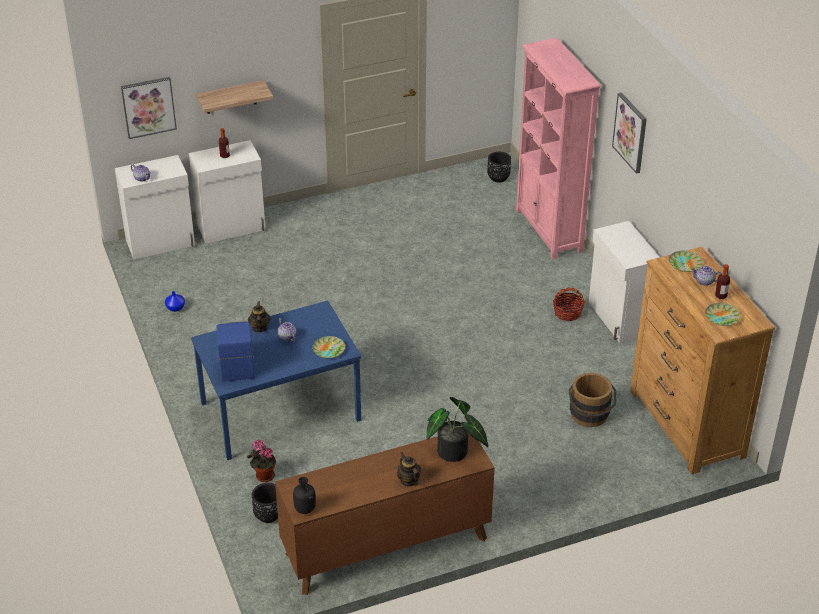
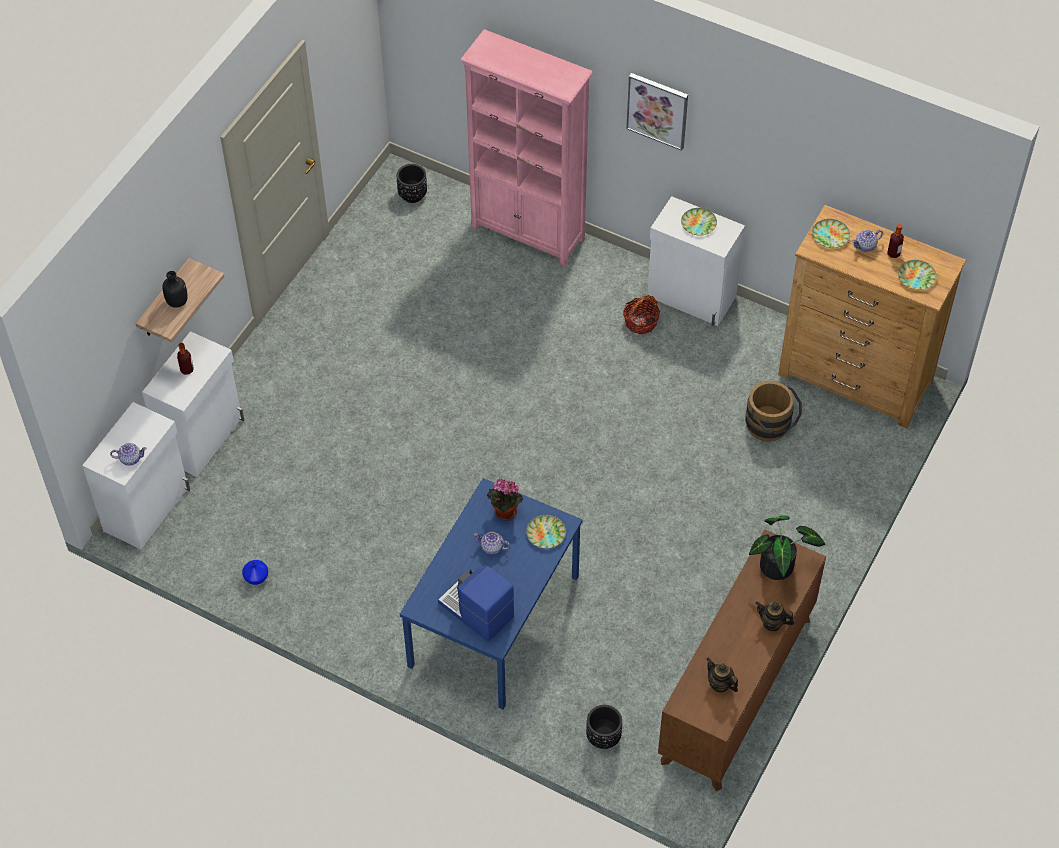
camera: 40 degrees left, 15 degrees up
(148, 107) = (98, 374): picture -> none
(259, 328) = (454, 556): teapot -> teapot (720, 684)
(263, 476) = (554, 701): potted plant -> potted plant (504, 513)
(305, 509) = (719, 719): black bottle -> black bottle (177, 302)
(630, 243) = (699, 224): none -> plate

